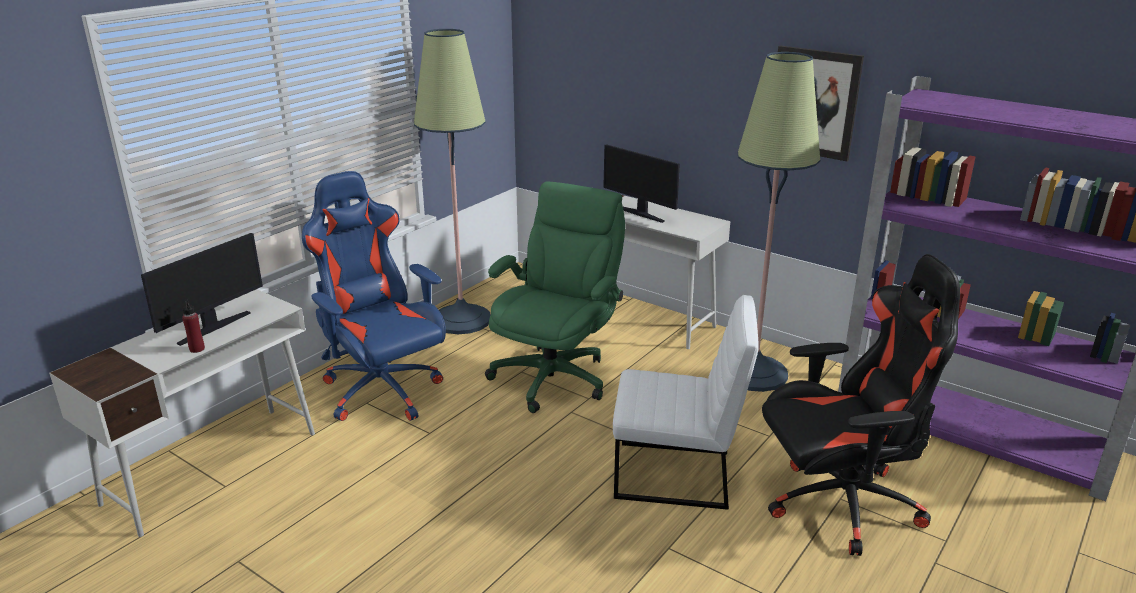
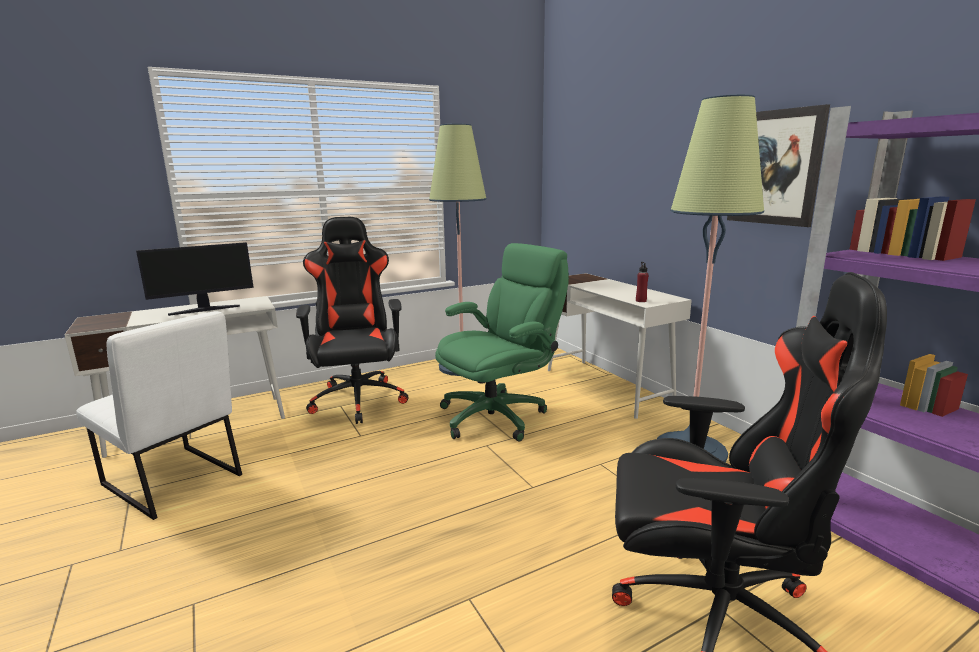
camera: 25 degrees right, 10 degrees down
(197, 349) = (173, 318): red bottle -> red bottle (641, 301)
(386, 396) = (358, 404): blue office chair -> black office chair
(640, 213) = (609, 288): monitor -> none
(677, 475) = (538, 525): white chair -> white chair (173, 481)

